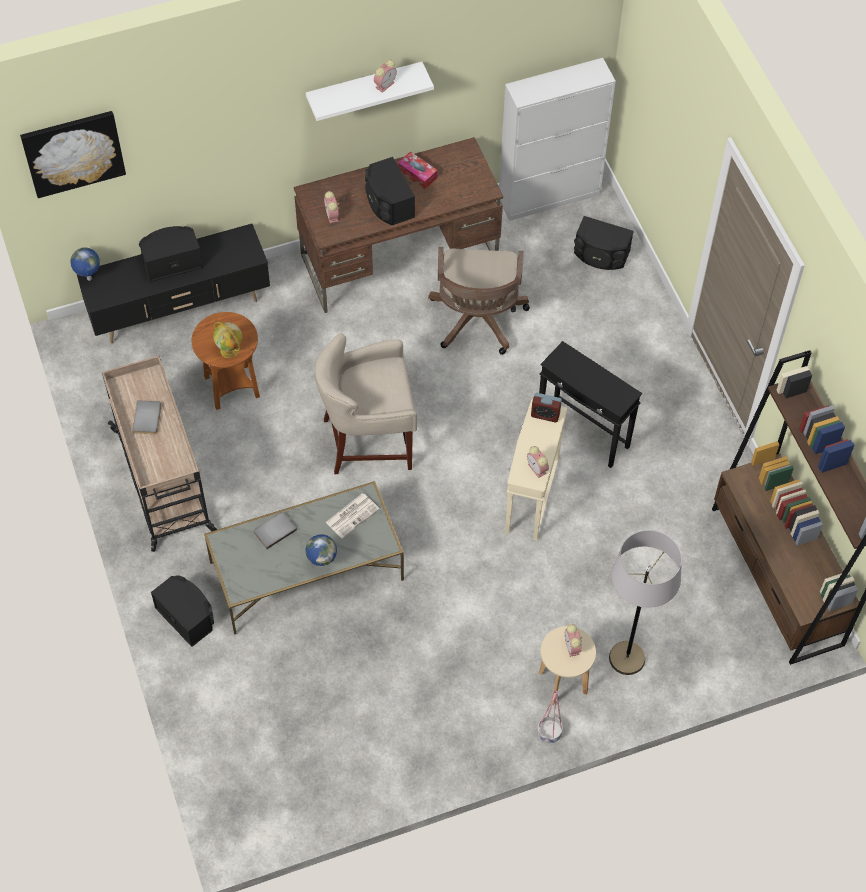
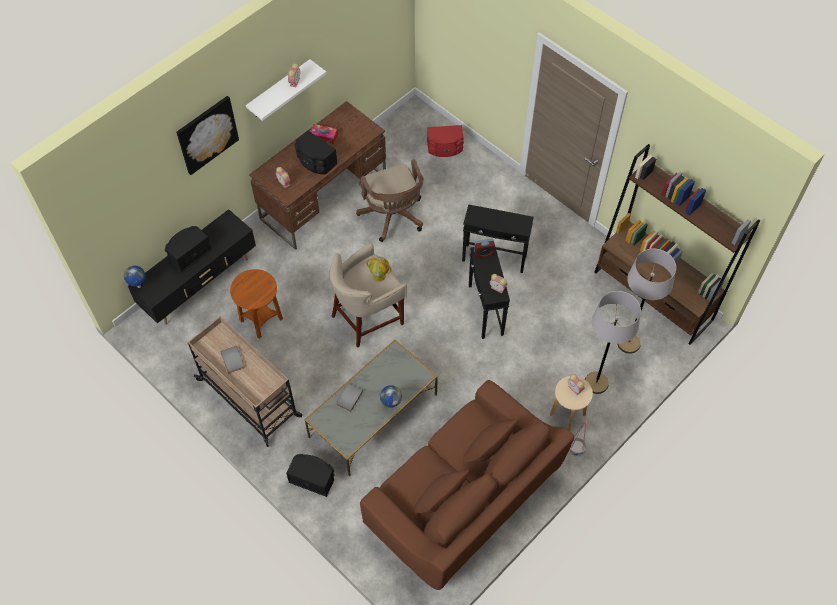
camera: 25 degrees left, 0 degrees up
(73, 152) = (110, 201): picture -> picture (207, 134)
(230, 351) = (261, 295): globe -> globe (379, 276)
(352, 515) = (393, 366): newspaper -> none
(363, 728) = (463, 498): none -> brown sofa
(531, 497) = (485, 310): beige side table -> black side table
(550, 196) = (395, 124): white cabinet -> none
(600, 254) = (445, 148): black speaker -> red speaker
(703, 625) = (628, 343): none -> grey floor lamp

